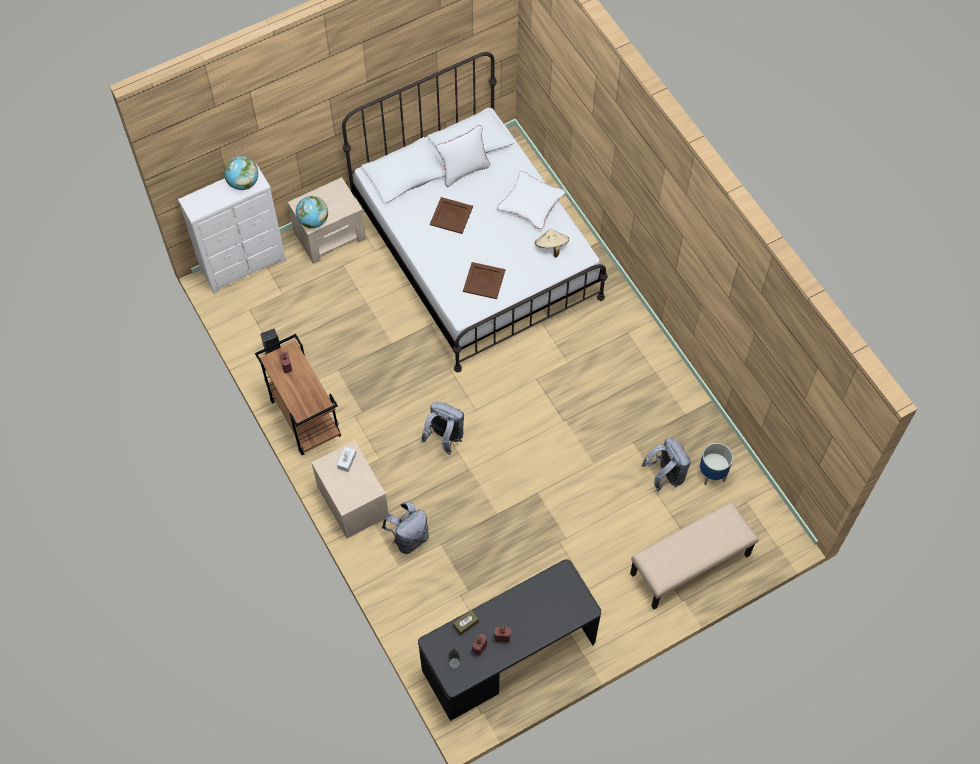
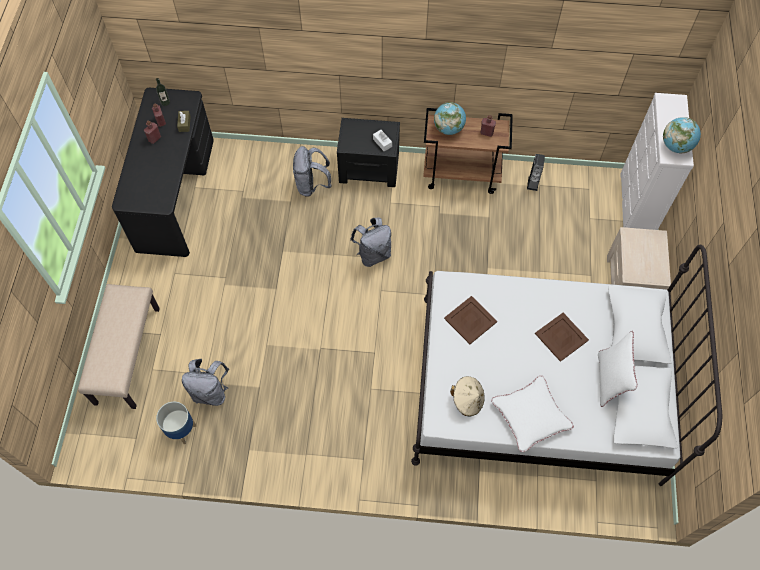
camera: 125 degrees right, 0 degrees up
(313, 221) = (632, 238): globe -> globe (448, 128)
(352, 500) = (369, 168): beige nightstand -> black nightstand

